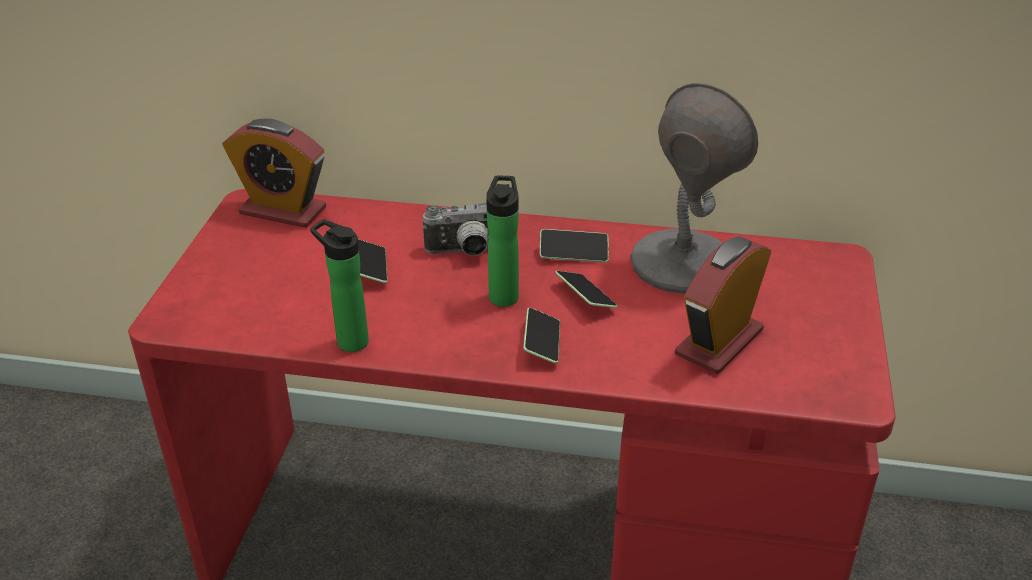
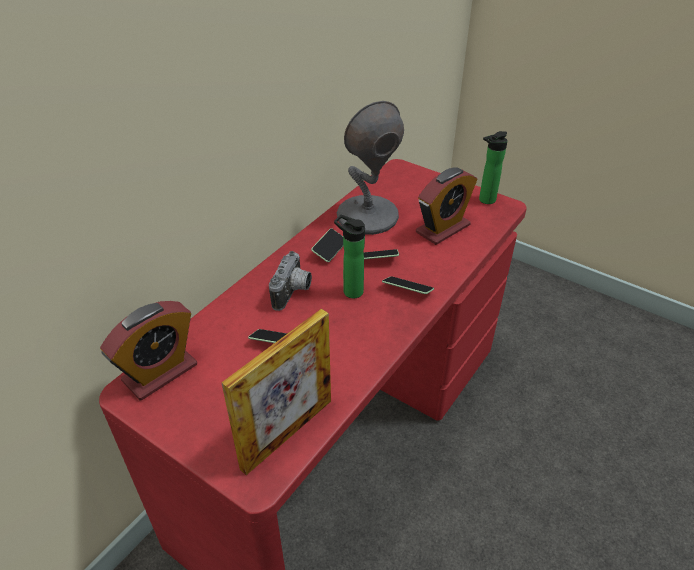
camera: 65 degrees left, 5 degrees up
(237, 320) = (287, 433): none -> picture frame
(348, 340) = (352, 376): bottle -> bottle (485, 200)
(719, 342) = (443, 229): alarm clock -> alarm clock turned 105 degrees counterclockwise

